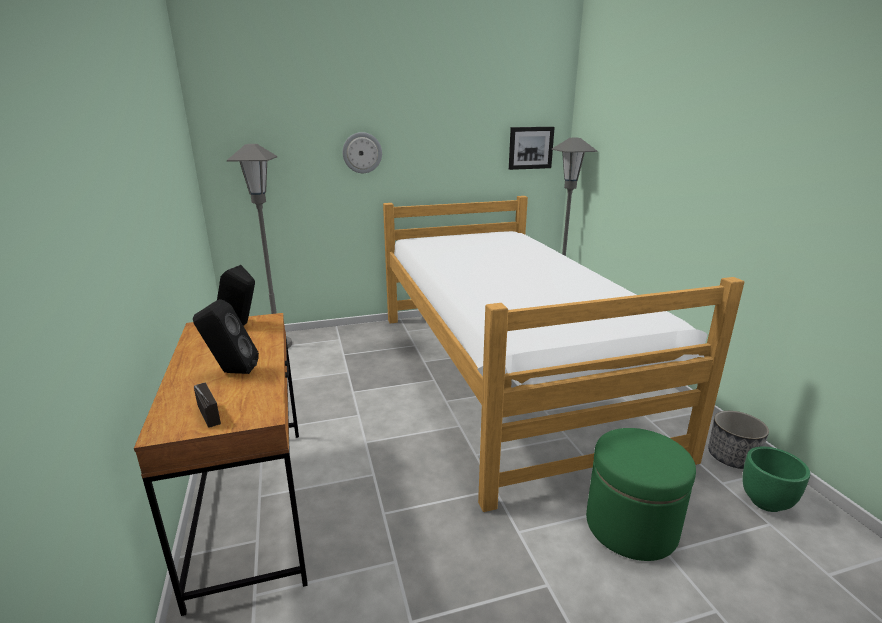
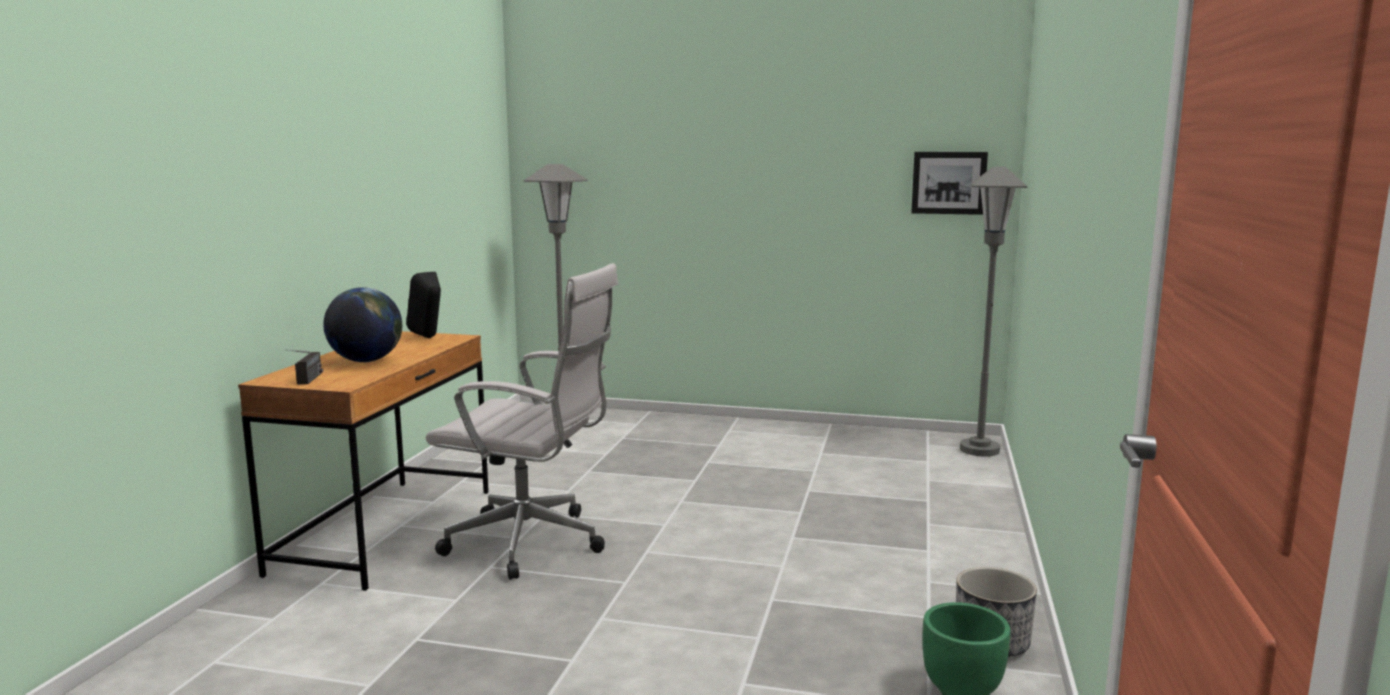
camera: 30 degrees right, 10 degrees down
(231, 372) = (366, 361): black speaker -> globe
(362, 152) = (698, 181): wall clock -> none
(390, 476) = (533, 543): none -> white office chair
(506, 374) = (796, 494): bed -> none
(631, 526) = (736, 653): green ottoman -> none

